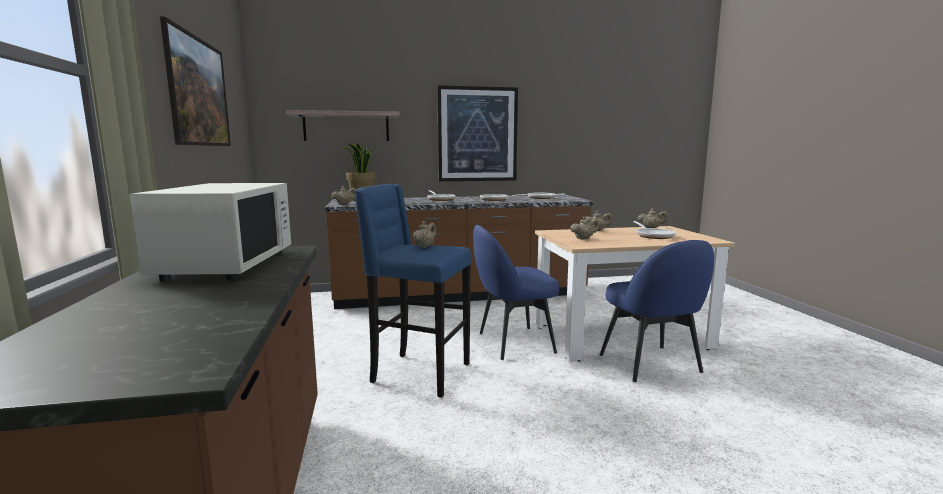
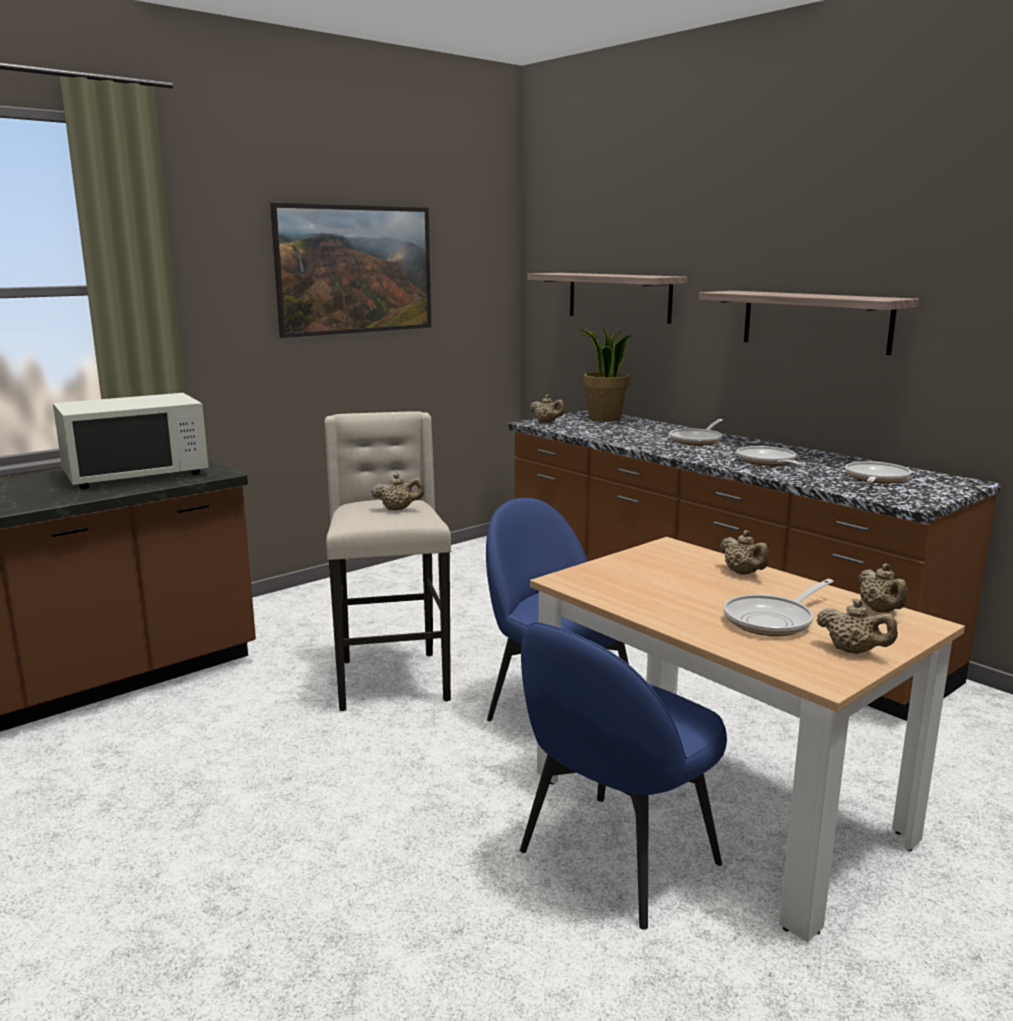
camera: 60 degrees right, 5 degrees up
(418, 373) = (391, 679): blue stool -> beige stool
(477, 134) = (815, 321): picture -> shelf
(584, 239) = (636, 575): beige teapot -> beige teapot (853, 651)

